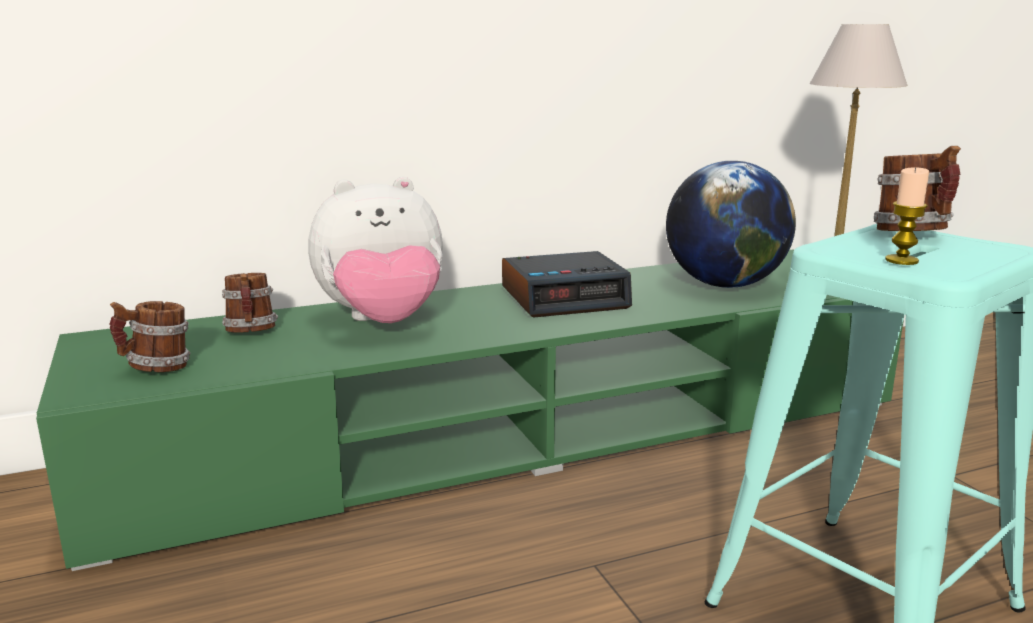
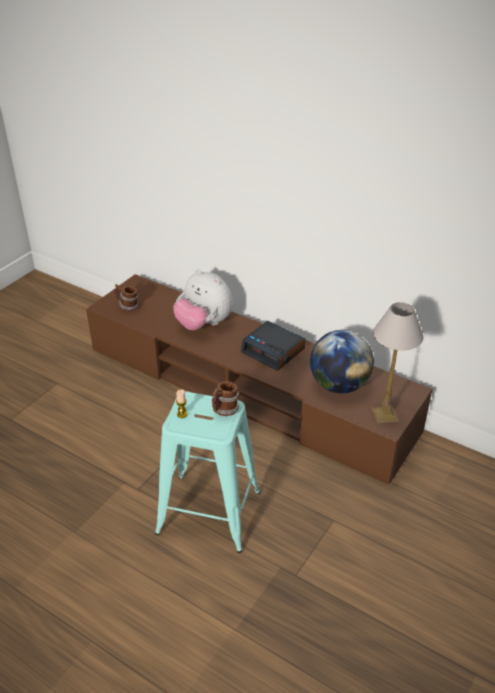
camera: 55 degrees right, 20 degrees up
(251, 332) = (169, 305): mug -> none
(518, 436) = (248, 391): green tv stand -> brown tv stand

